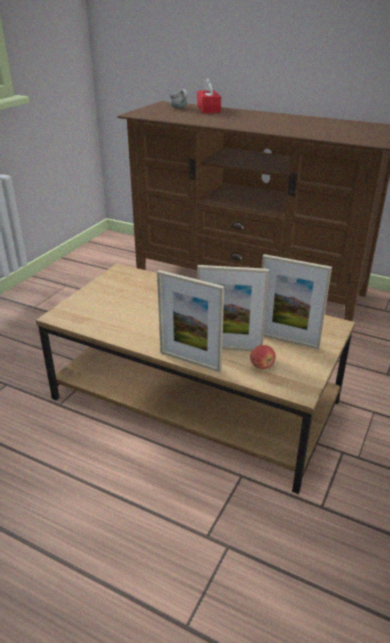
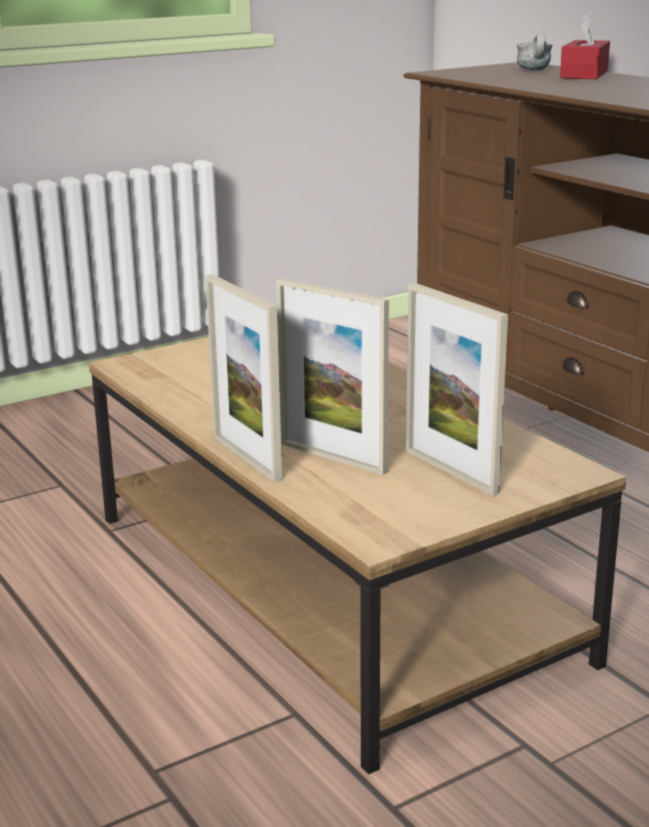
camera: 30 degrees right, 10 degrees down
(262, 366) = (356, 492): apple -> none

